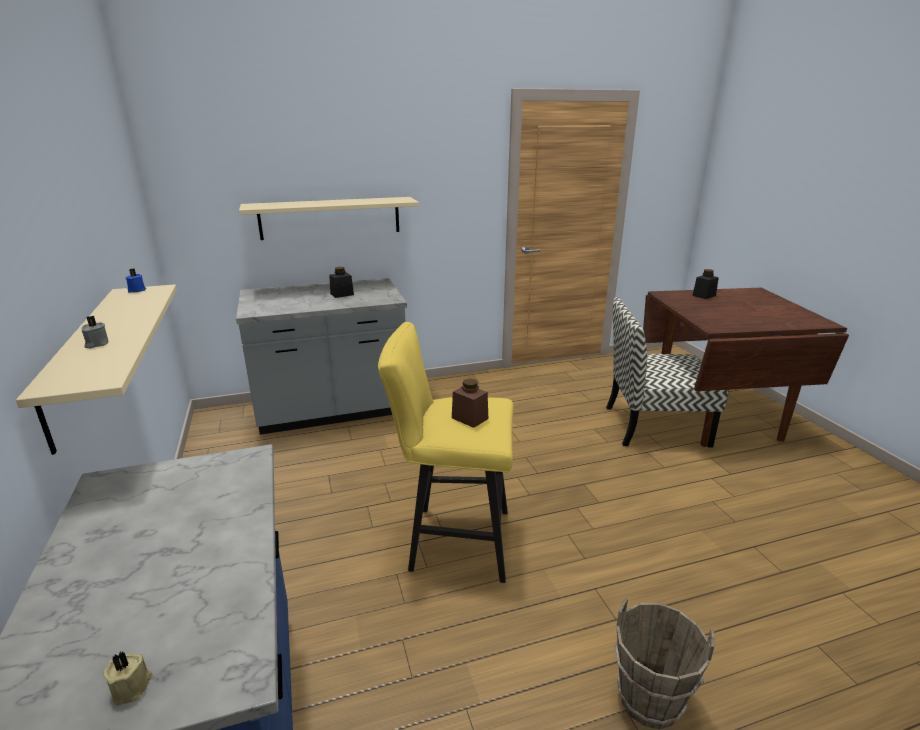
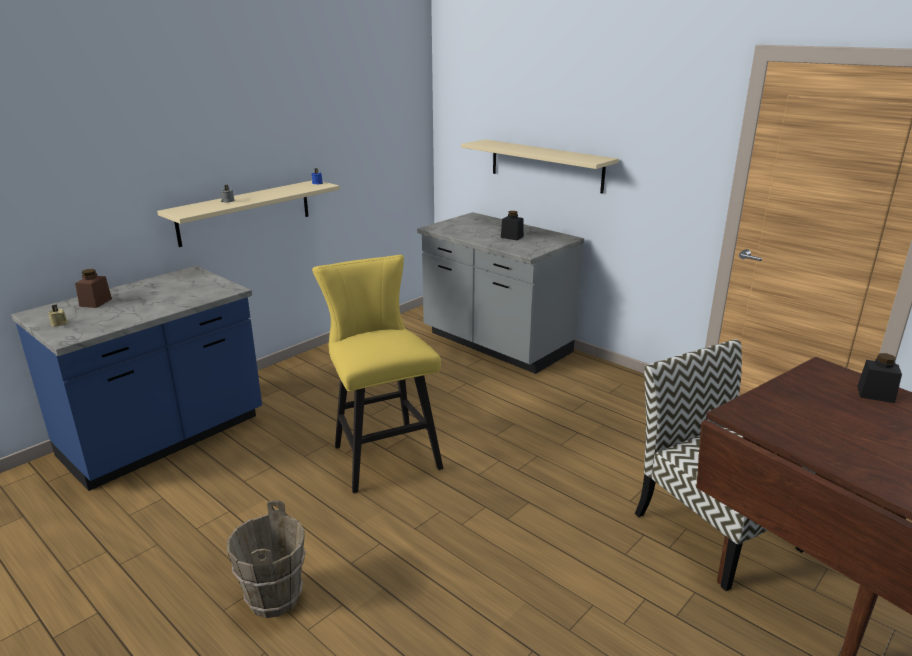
camera: 60 degrees right, 0 degrees up
(469, 418) = (371, 343): brown jar -> brown jar (95, 302)

